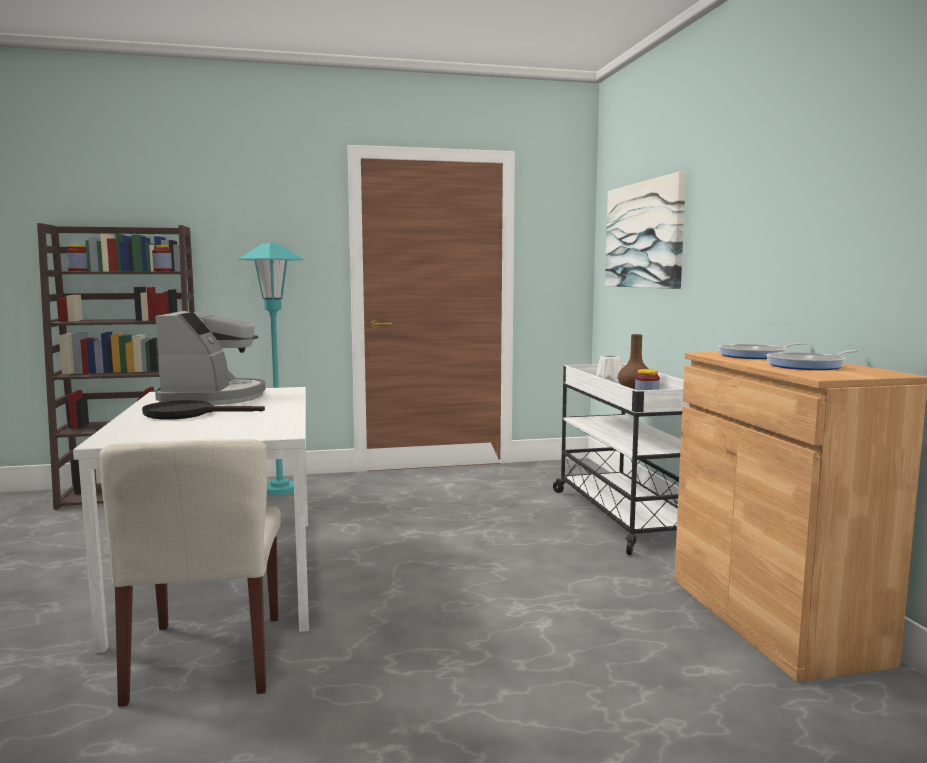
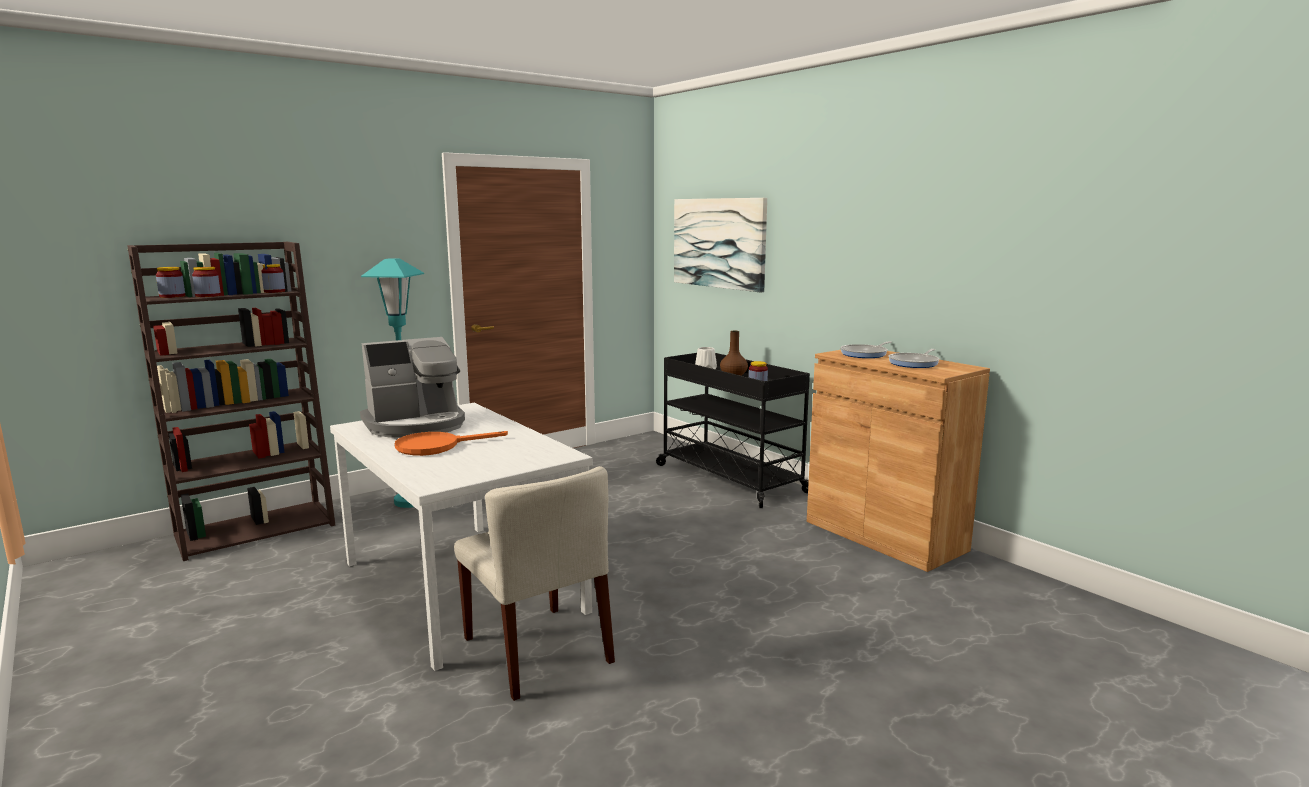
camera: 25 degrees left, 5 degrees up
(103, 271) = (208, 296): none -> jar
(188, 414) = (436, 446): black frying pan -> orange frying pan
(214, 397) = (416, 425): coffee machine -> coffee machine turned 90 degrees clockwise
(624, 516) = (728, 477): white cart -> black cart

